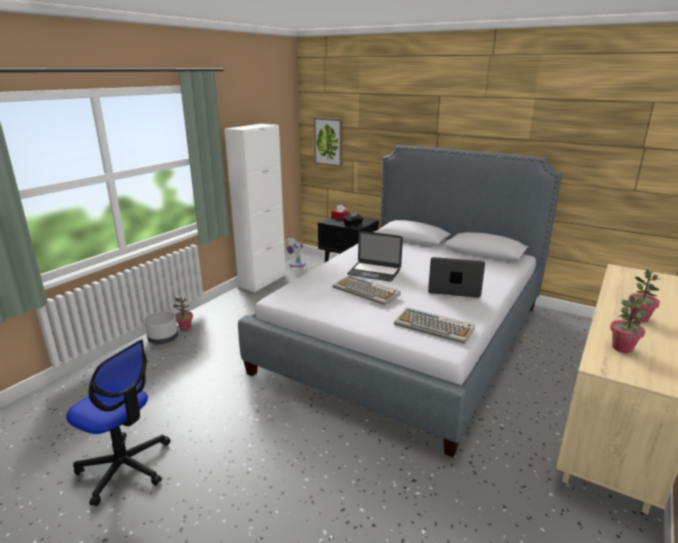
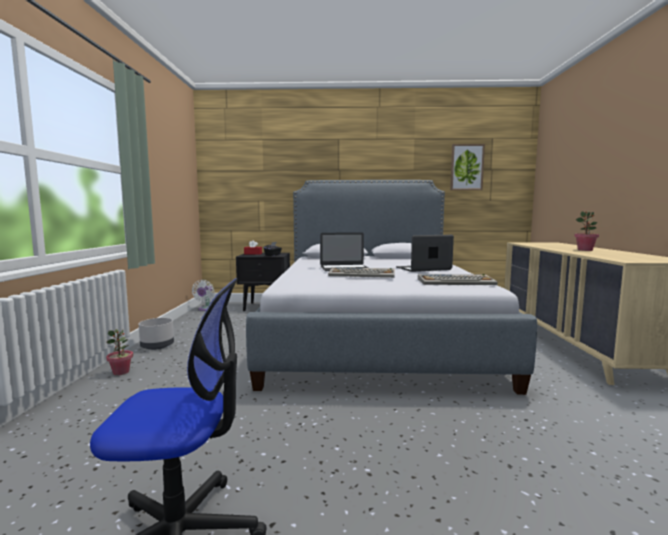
camera: 30 degrees left, 15 degrees down
(163, 338) = (98, 387): grey planter -> grey planter (157, 346)
(262, 281) = (182, 324): white cabinet -> none
(328, 141) = (232, 185): picture -> picture (466, 167)
(622, 348) = (615, 256): potted plant -> none

